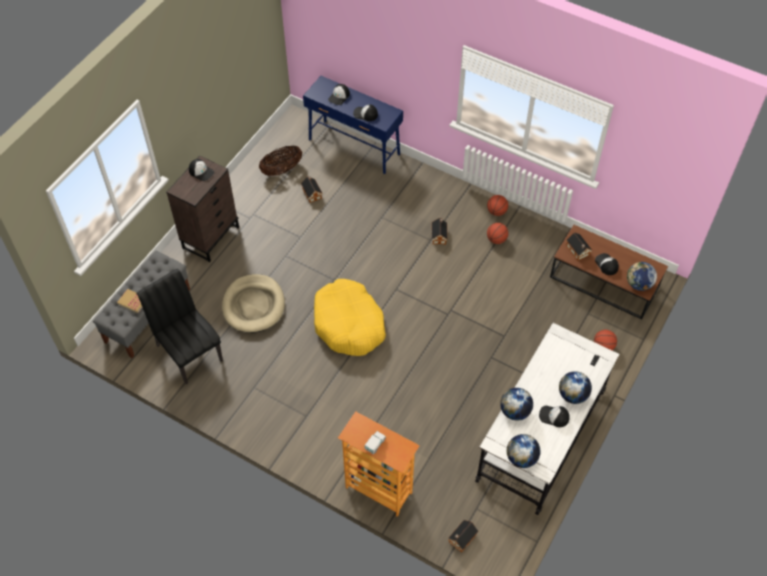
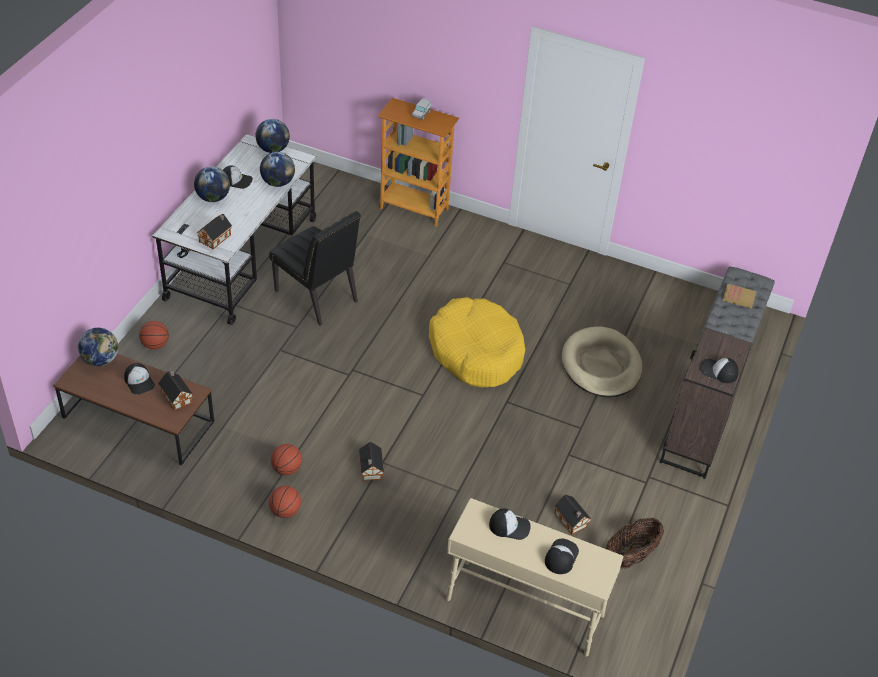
camera: 170 degrees right, 10 degrees down
(189, 353) = (656, 312): black chair -> black chair (315, 296)
(354, 147) = (525, 607): blue console table -> beige console table
(461, 539) = (328, 179): toy house -> toy house (216, 238)

